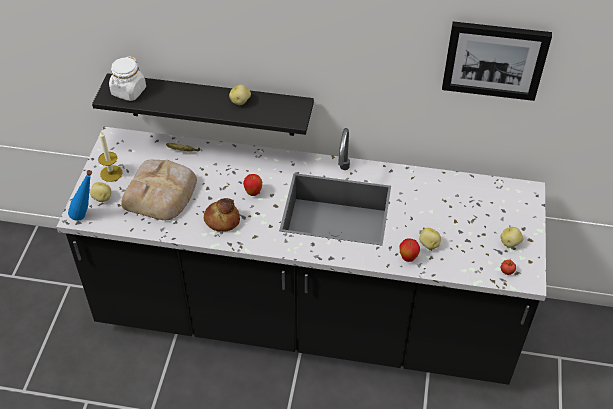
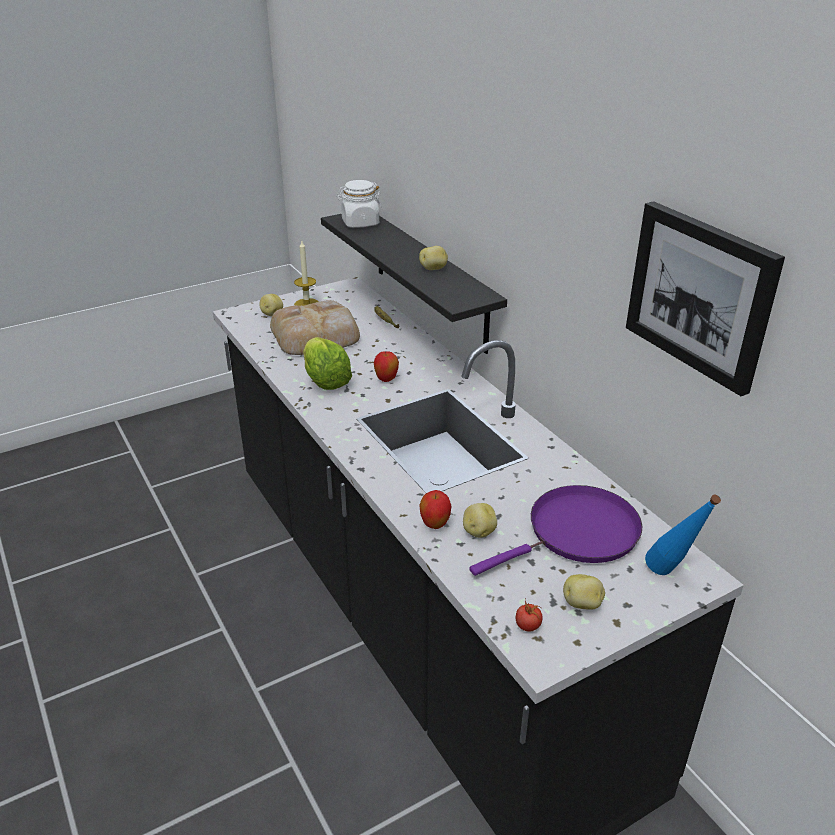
camera: 50 degrees right, 15 degrees down
(87, 216) = (241, 317): blue bottle -> blue bottle (671, 576)
(221, 220) = (325, 380): bread -> lettuce
(464, 210) = (577, 533): none -> purple frying pan

